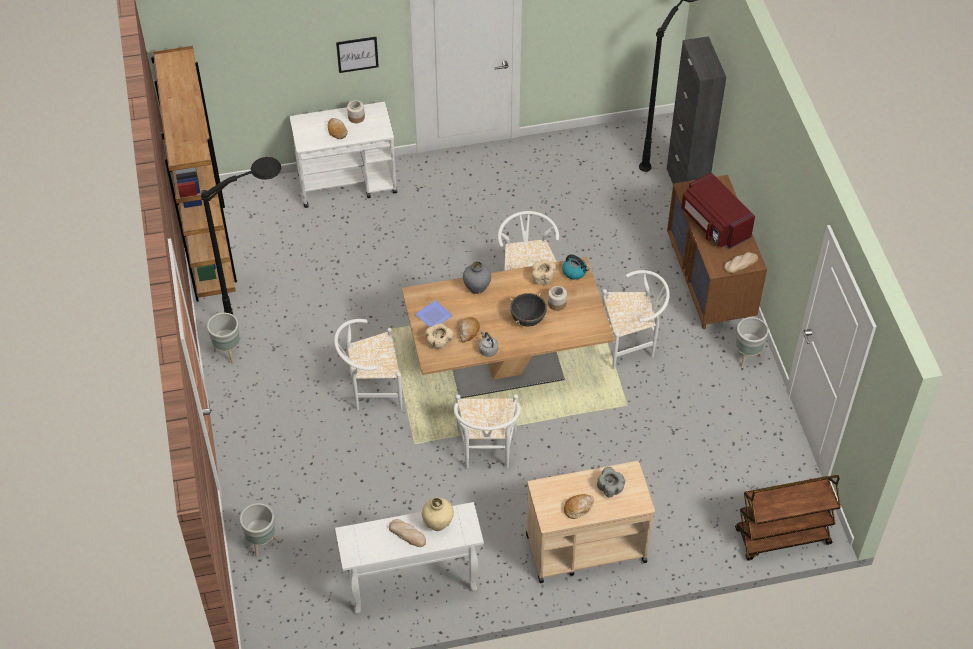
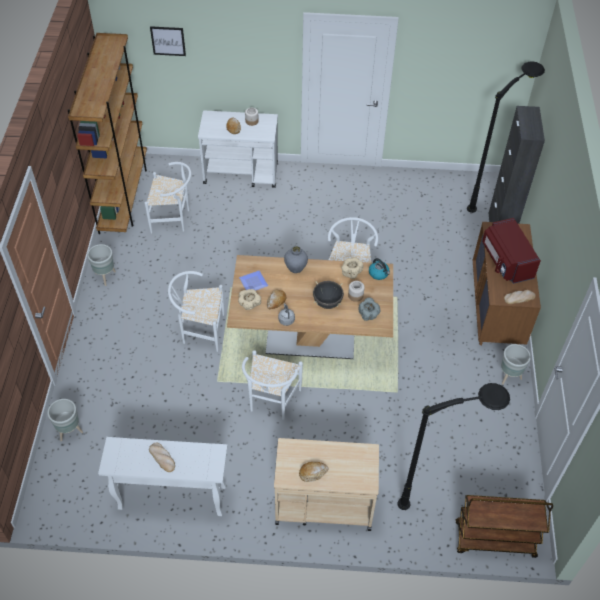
camera: 15 degrees right, 0 degrees up
(271, 311) = (149, 253): black floor lamp -> black floor lamp (443, 498)
(357, 54) = (258, 70): picture -> picture (168, 41)
(438, 523) = (190, 455): beige vase -> none
(610, 488) = (346, 462): grey bowl -> grey bowl (368, 314)
(631, 344) = (417, 343): white chair -> white chair (173, 219)

